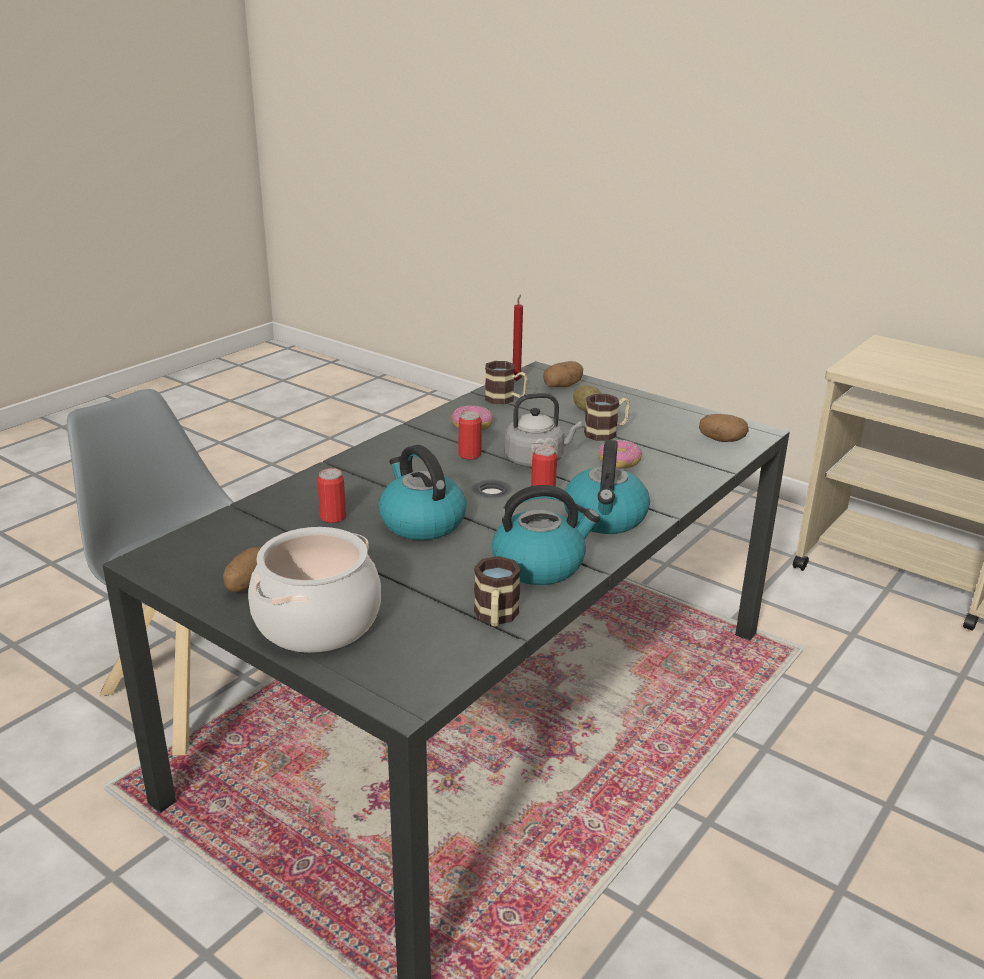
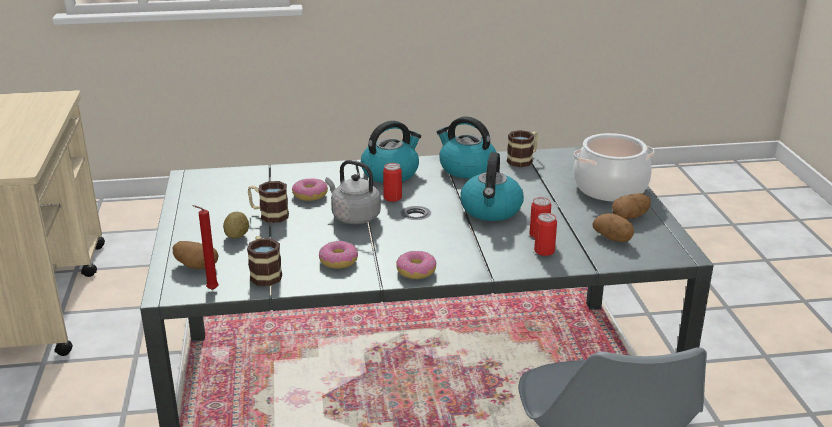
camera: 135 degrees left, 0 degrees up
(397, 442) = (416, 271): none -> donut
(469, 455) = (386, 239): can -> can (544, 251)
(722, 440) = (221, 181): potato -> potato (613, 238)

